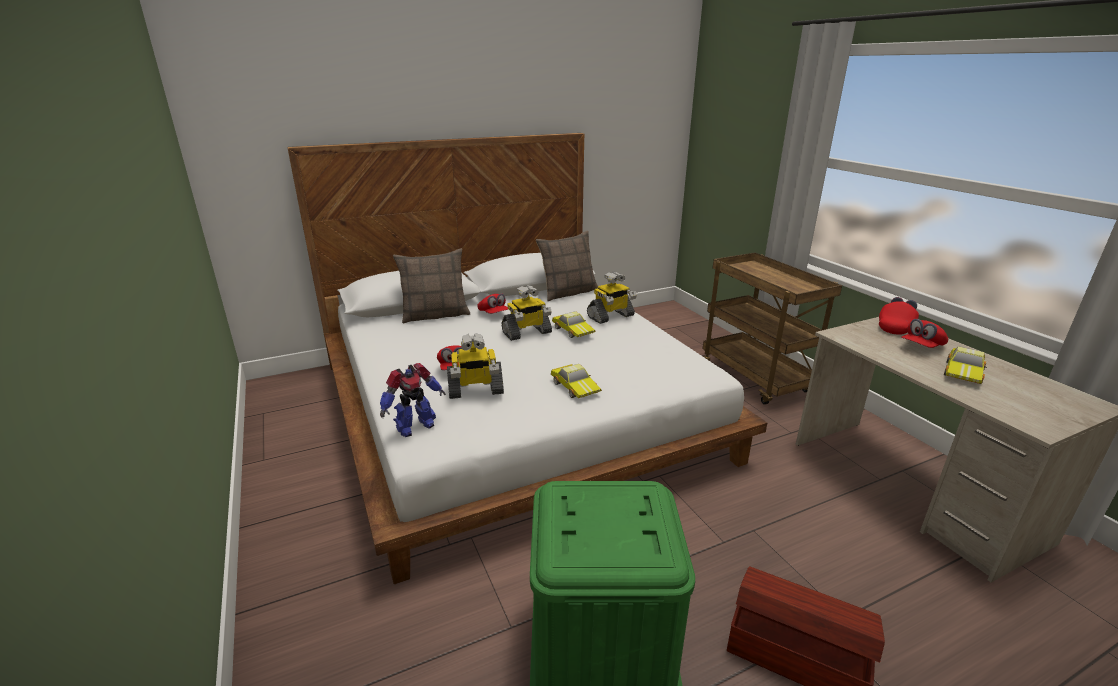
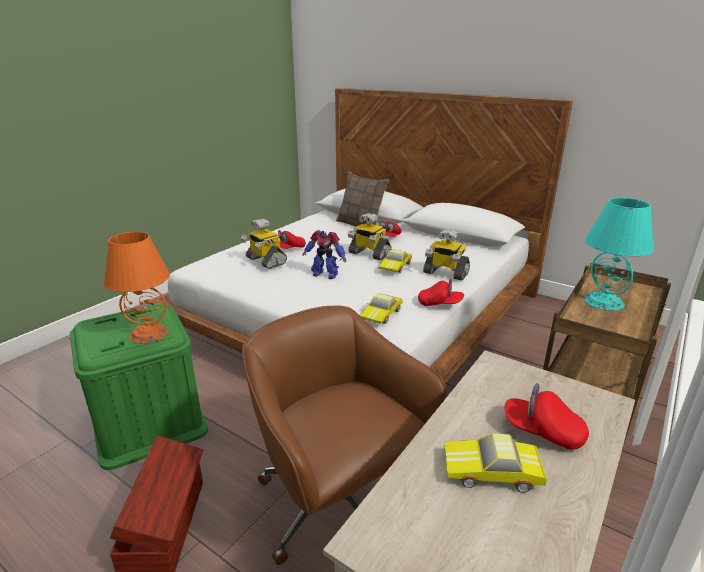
camera: 60 degrees right, 0 degrees up
(414, 427) = (211, 259): toy robot -> toy robot (325, 274)
(568, 292) = (469, 248): pillow -> none
(575, 386) = (306, 289): toy car -> toy car (382, 314)
(637, 505) = (148, 334): none -> orange table lamp
(764, 279) = (604, 301): none -> turquoise table lamp
(801, 522) = (337, 506): none -> brown office chair
(895, 327) = (588, 407): red cap -> red cap (440, 304)

